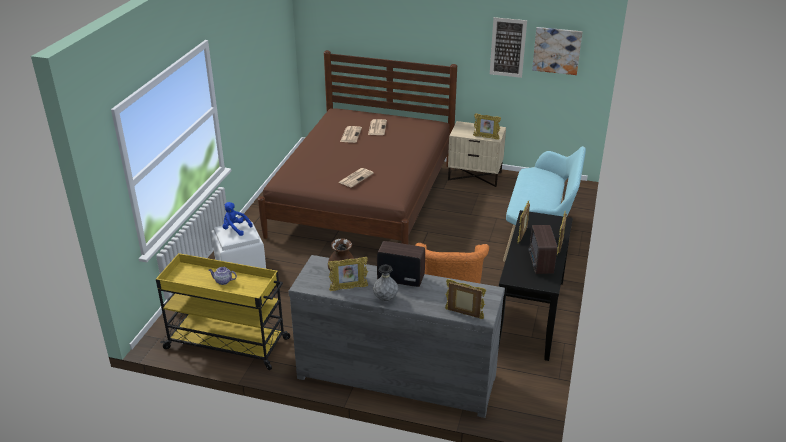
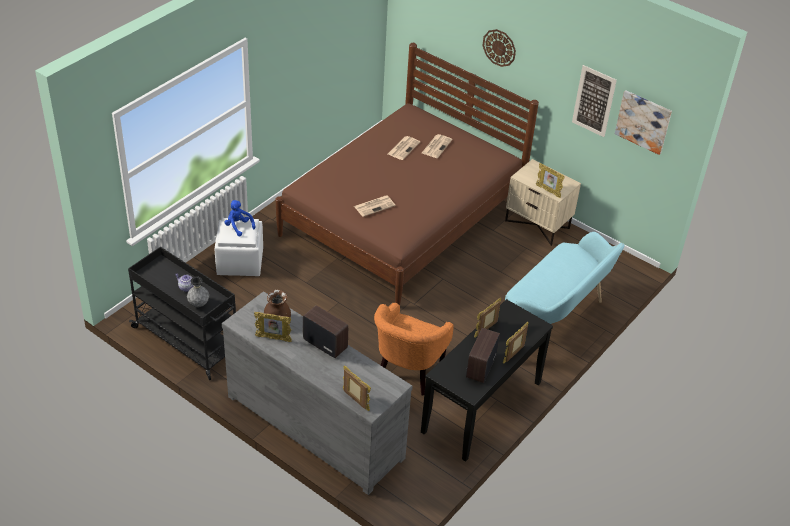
camera: 20 degrees right, 10 degrees up
(229, 344) = (188, 341): yellow cart -> black cart
(385, 298) = (298, 360): grey vase -> grey vase (198, 304)
(410, 28) = (499, 47): none -> wall clock

